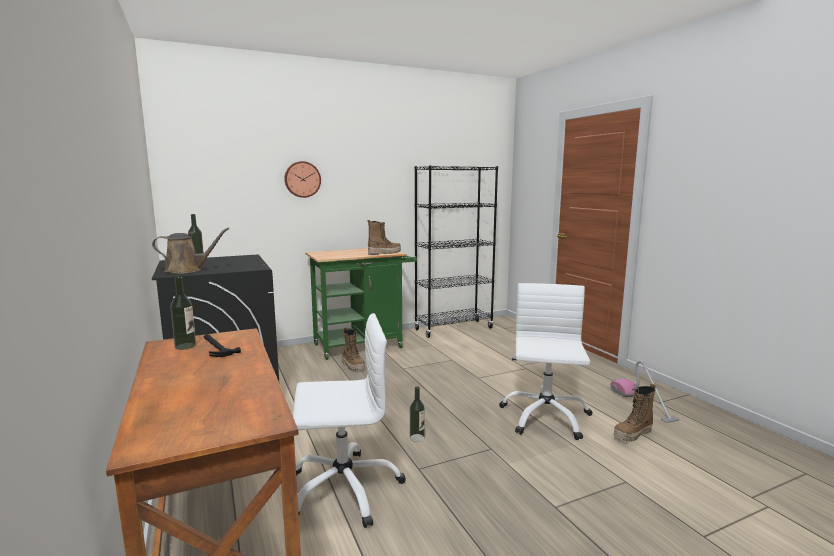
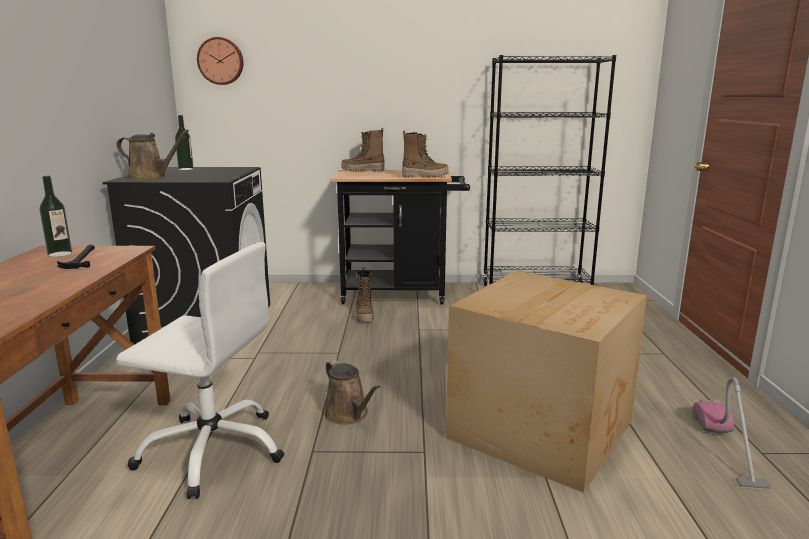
camera: 25 degrees right, 5 degrees up
(302, 179) = (339, 77): wall clock -> wall clock (221, 61)
(363, 345) = (401, 294): green cart -> black cart
(417, 437) = (348, 414): bottle -> brown watering can
(545, 417) = (543, 429): white office chair -> cardboard box
(633, 434) = (659, 489): boot -> boot (363, 171)

